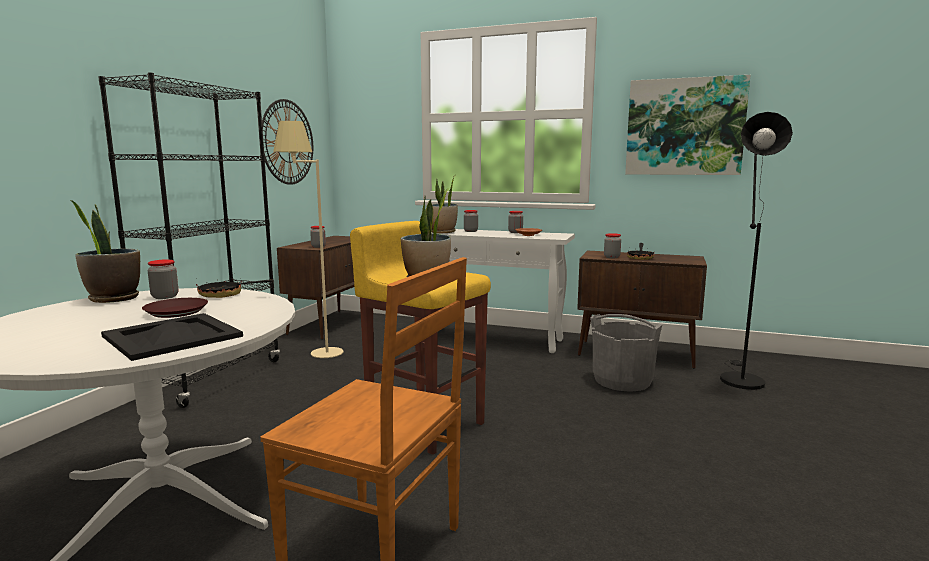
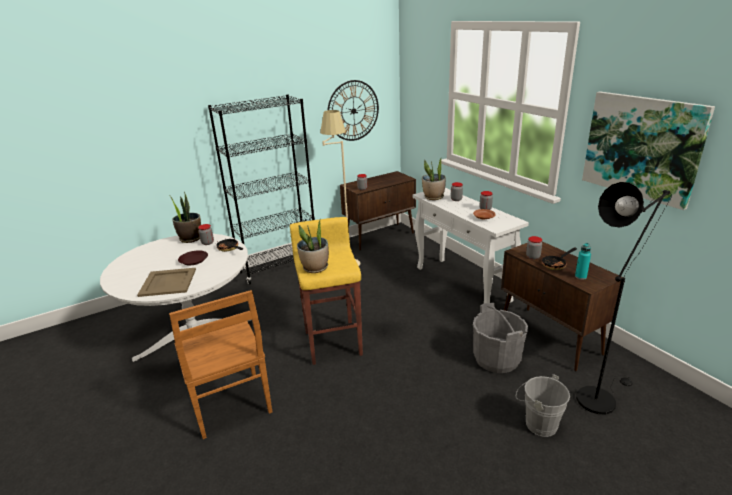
camera: 40 degrees right, 15 degrees up
(173, 336) = (168, 282): black tray -> beige tray
(675, 259) = (580, 276): none -> turquoise bottle
(736, 411) = (537, 423): none -> grey bucket

